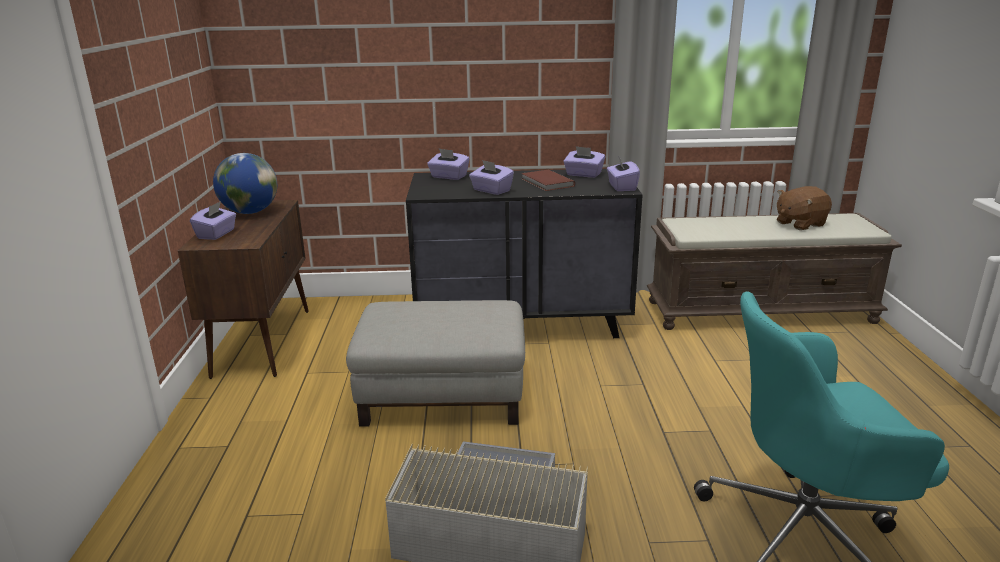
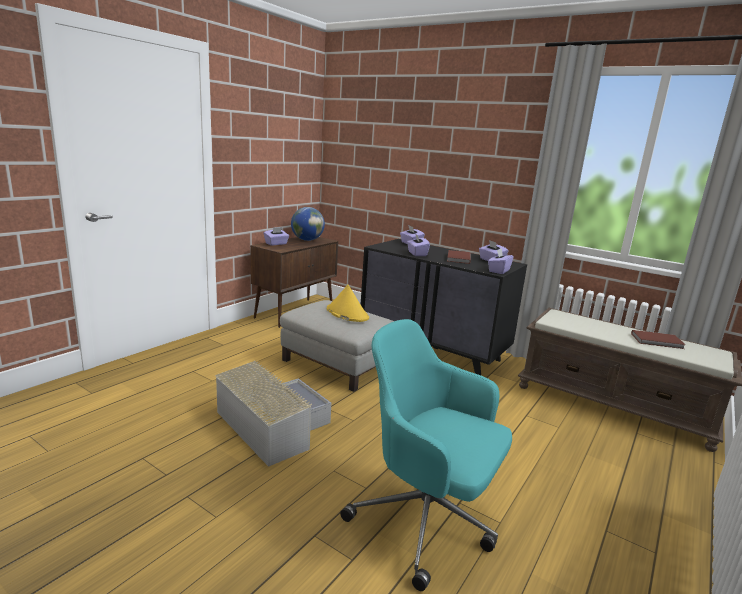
camera: 35 degrees right, 5 degrees down
(450, 313) = (347, 313): none -> yellow hat
(799, 224) = (657, 341): brown plush toy -> brown book

